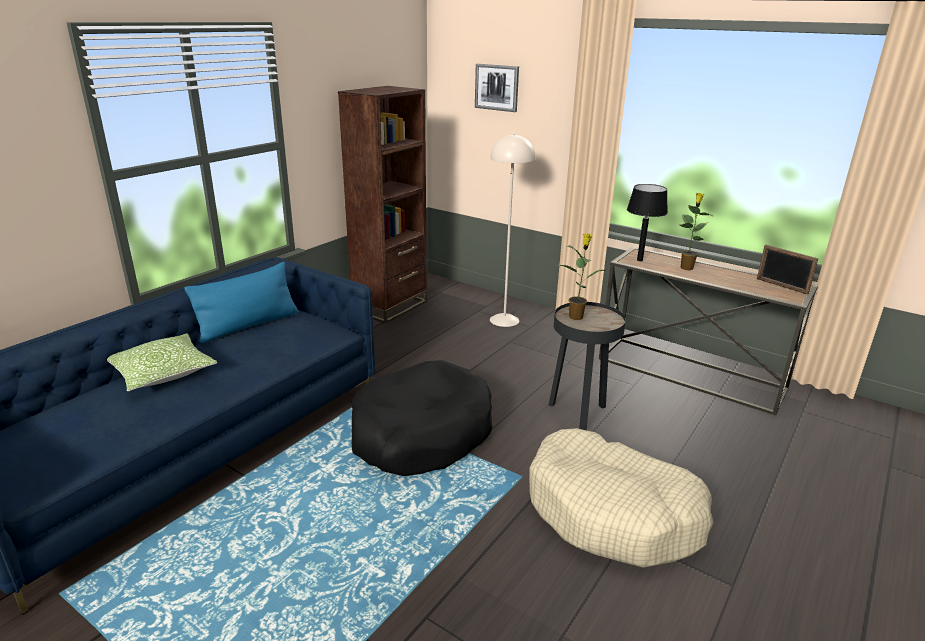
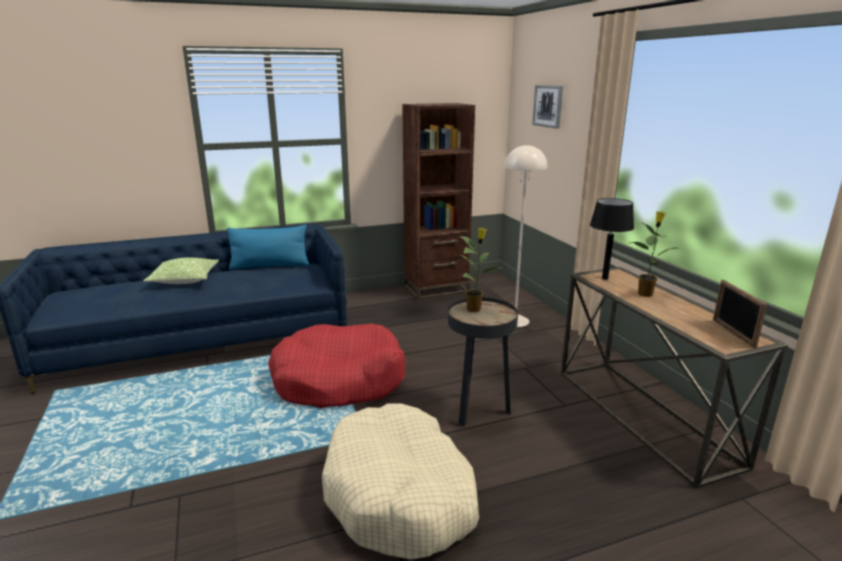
camera: 35 degrees right, 5 degrees down
(421, 434) = (339, 380): black dog bed -> red dog bed

